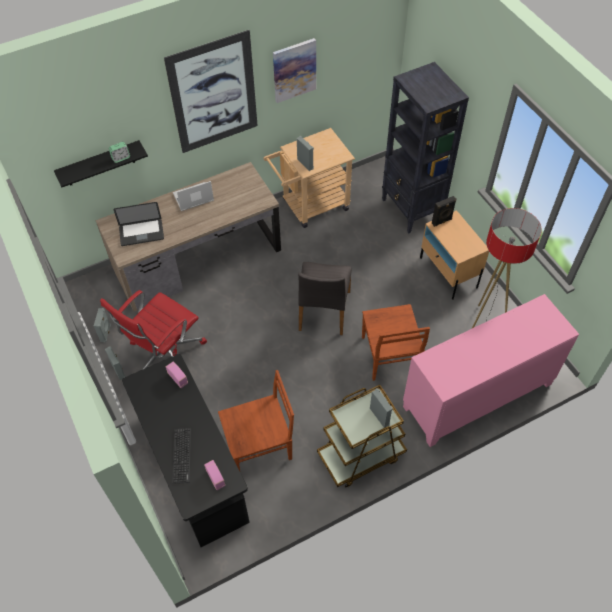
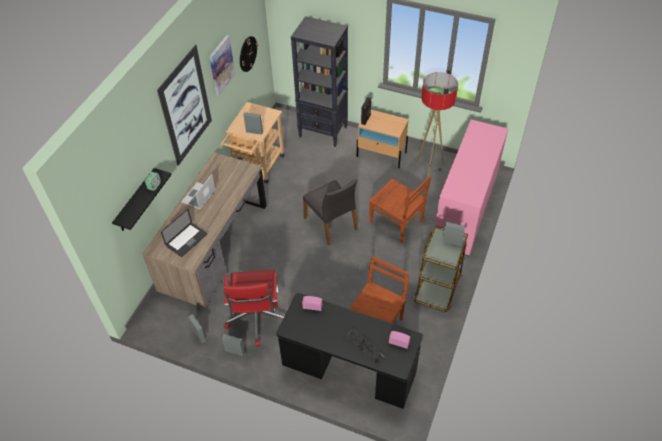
camera: 40 degrees left, 5 degrees down
(351, 73) = (247, 53): none -> wall clock

